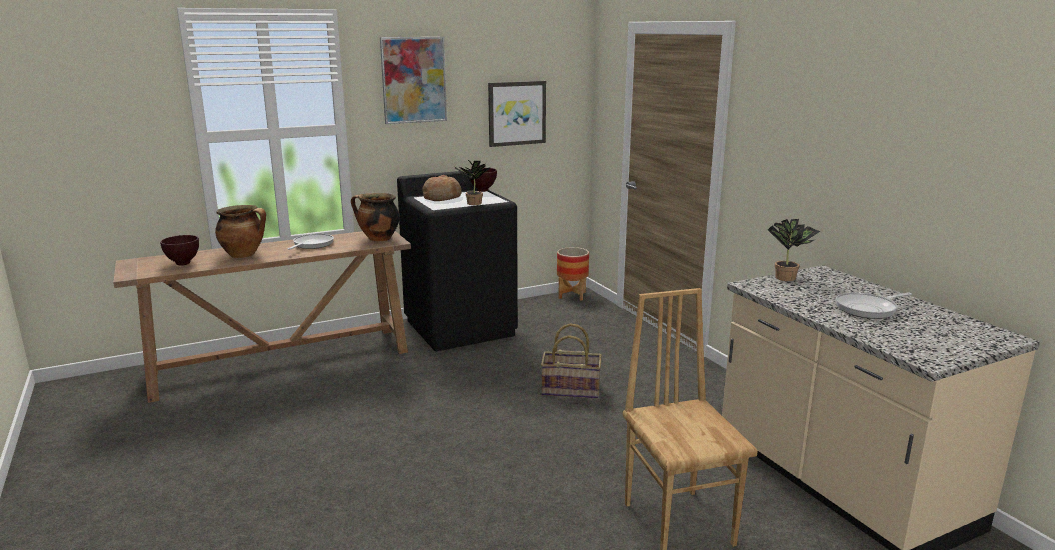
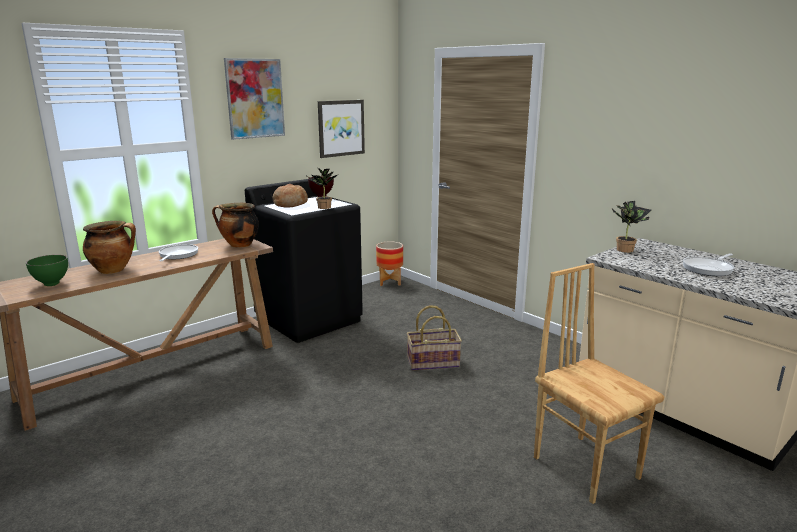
camera: 15 degrees left, 0 degrees up
(183, 264) = (52, 284): brown bowl -> green bowl

